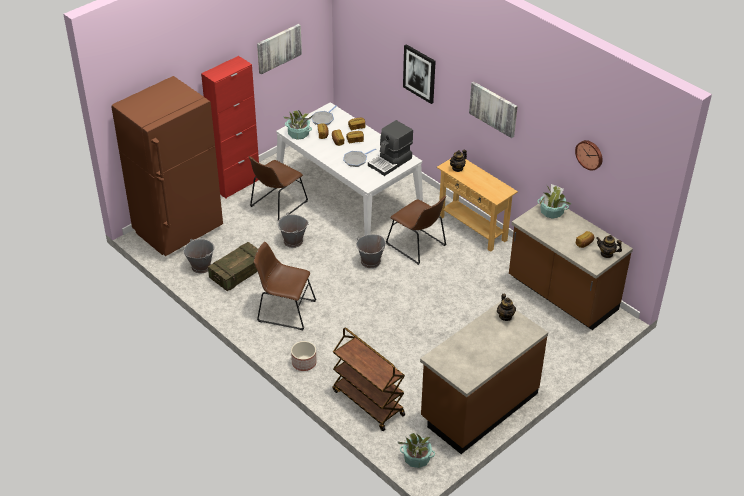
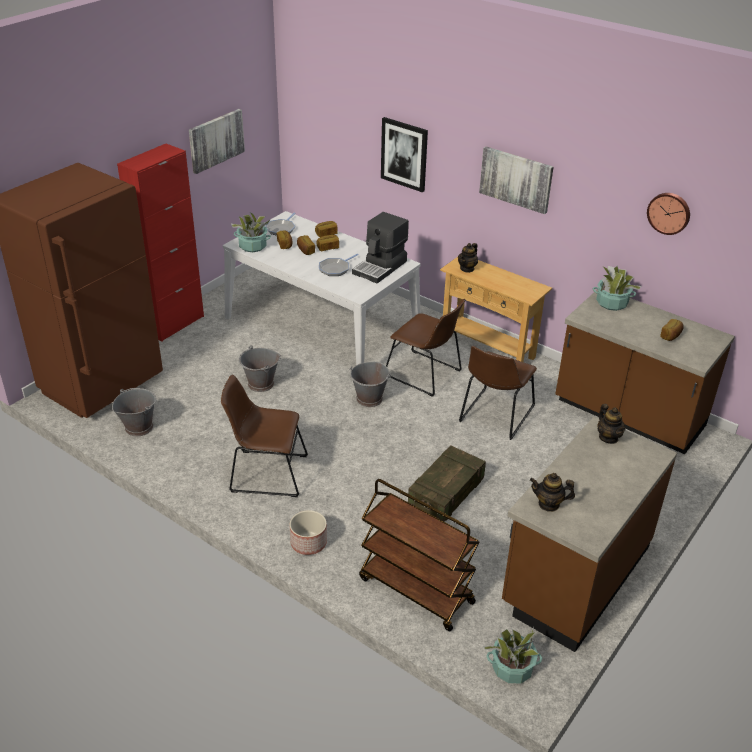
camera: 10 degrees left, 5 degrees down
(238, 273) = (192, 431): crate -> crate (446, 494)
(277, 205) = (231, 343): brown chair -> brown chair (495, 416)
(607, 254) = (705, 345): teapot -> teapot (549, 504)

